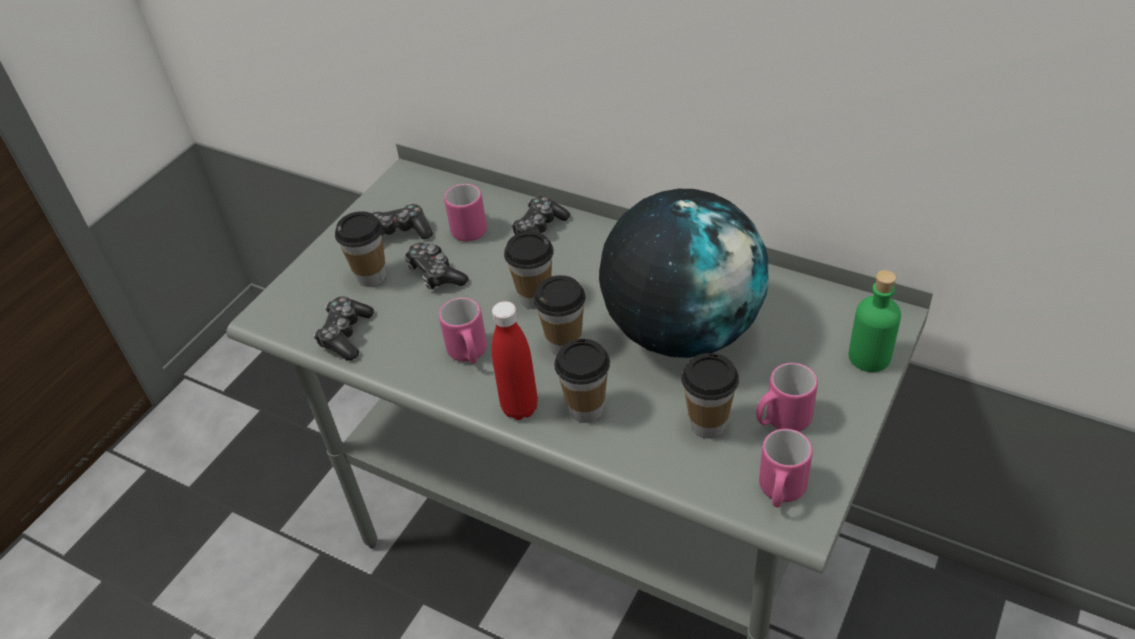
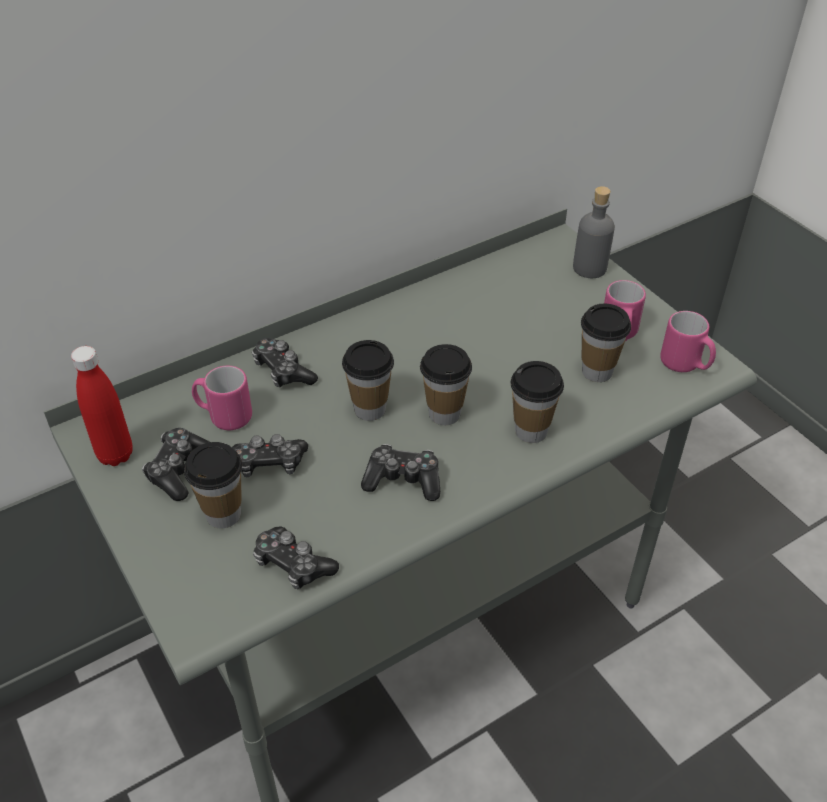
camera: 65 degrees left, 0 degrees up
(469, 354) = (403, 480): pink mug -> game controller
(520, 408) = (498, 471): red bottle -> red bottle (115, 455)
(682, 331) = (487, 342): globe -> none
(869, 357) = (589, 268): green bottle -> grey bottle

